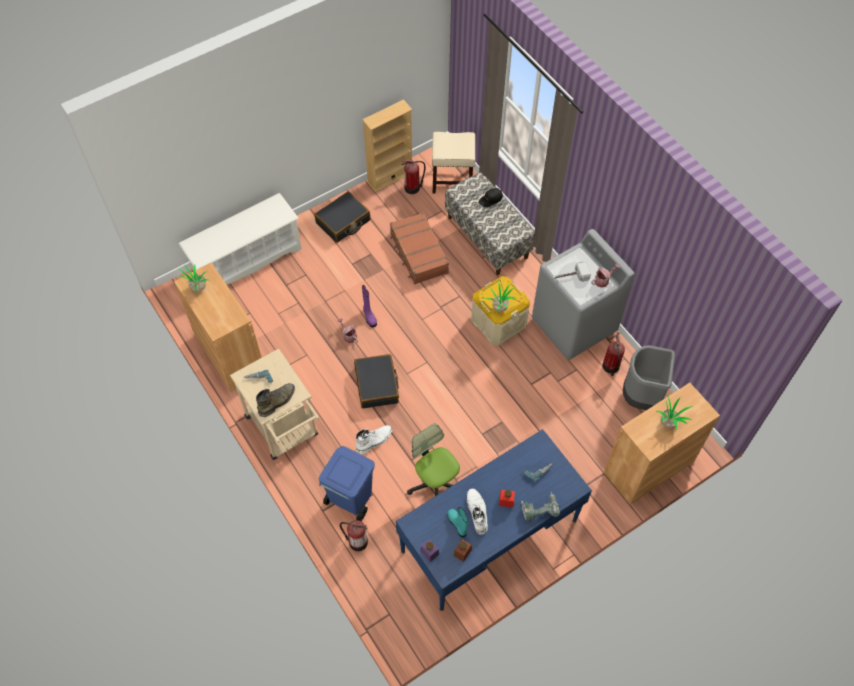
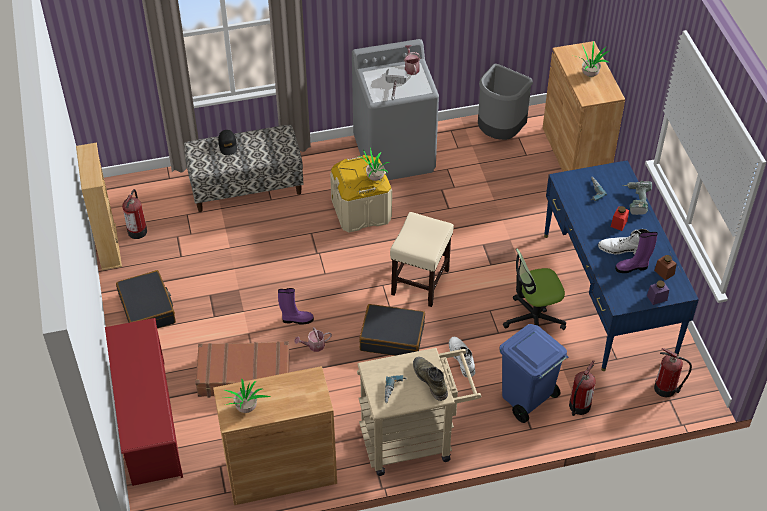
camera: 70 degrees left, 10 degrees down
(247, 260) = (148, 421): white shoe rack -> red shoe rack
(418, 253) = (234, 251): brown suitcase -> brown suitcase (244, 376)
(453, 181) = (150, 193): beige stool -> beige stool (420, 281)
(457, 524) = (632, 267): turquoise boot -> purple boot
(611, 367) = (456, 143): fire extinguisher -> fire extinguisher (666, 389)

